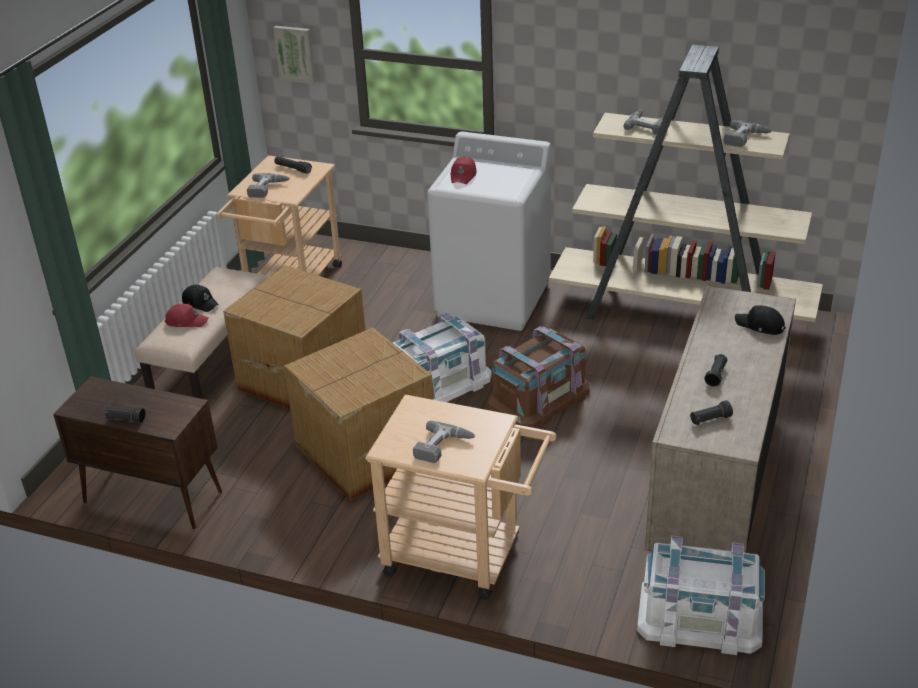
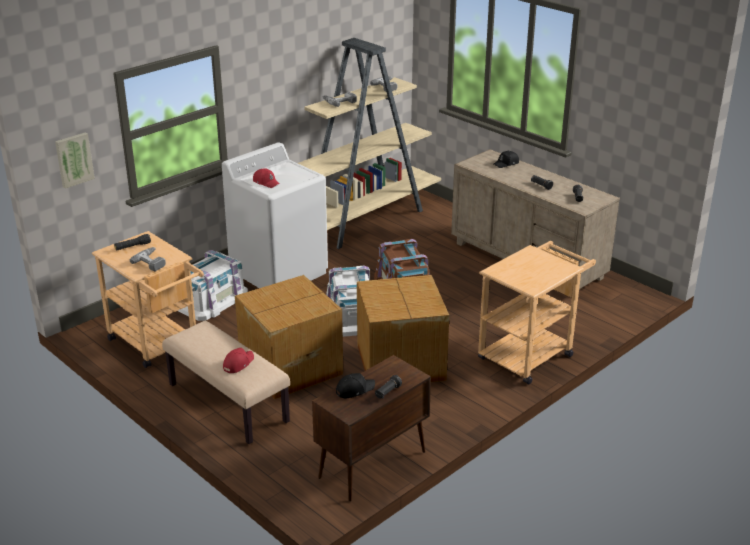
camera: 65 degrees left, 5 degrees down
(200, 303) = (218, 352): black cap -> black cap (354, 389)
(443, 447) = (544, 271): power drill -> none
(700, 616) = (624, 298): white storage box -> white storage box (211, 300)

